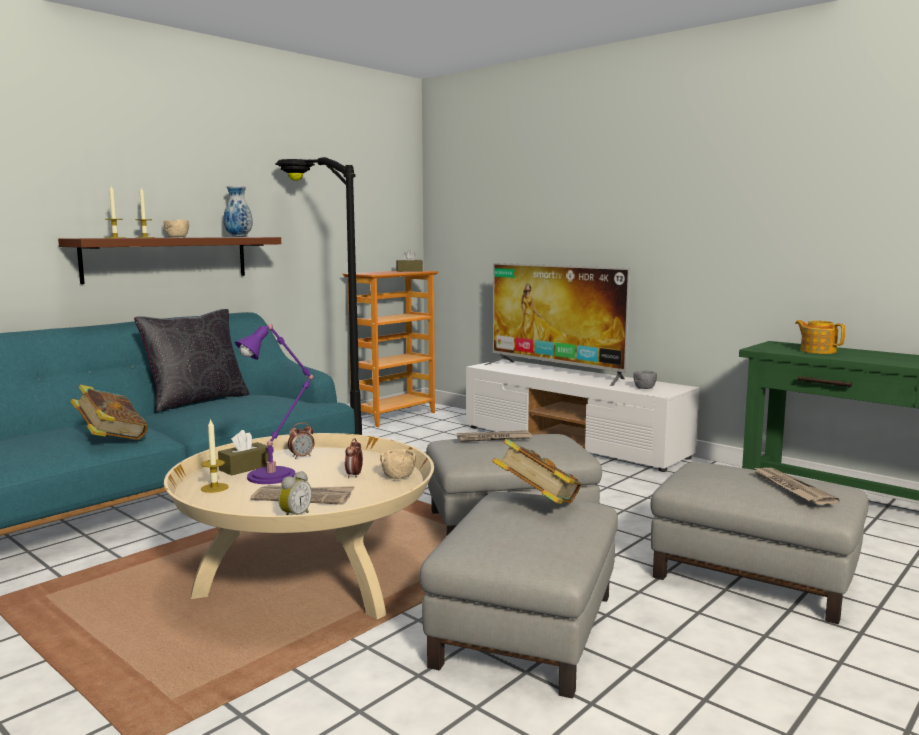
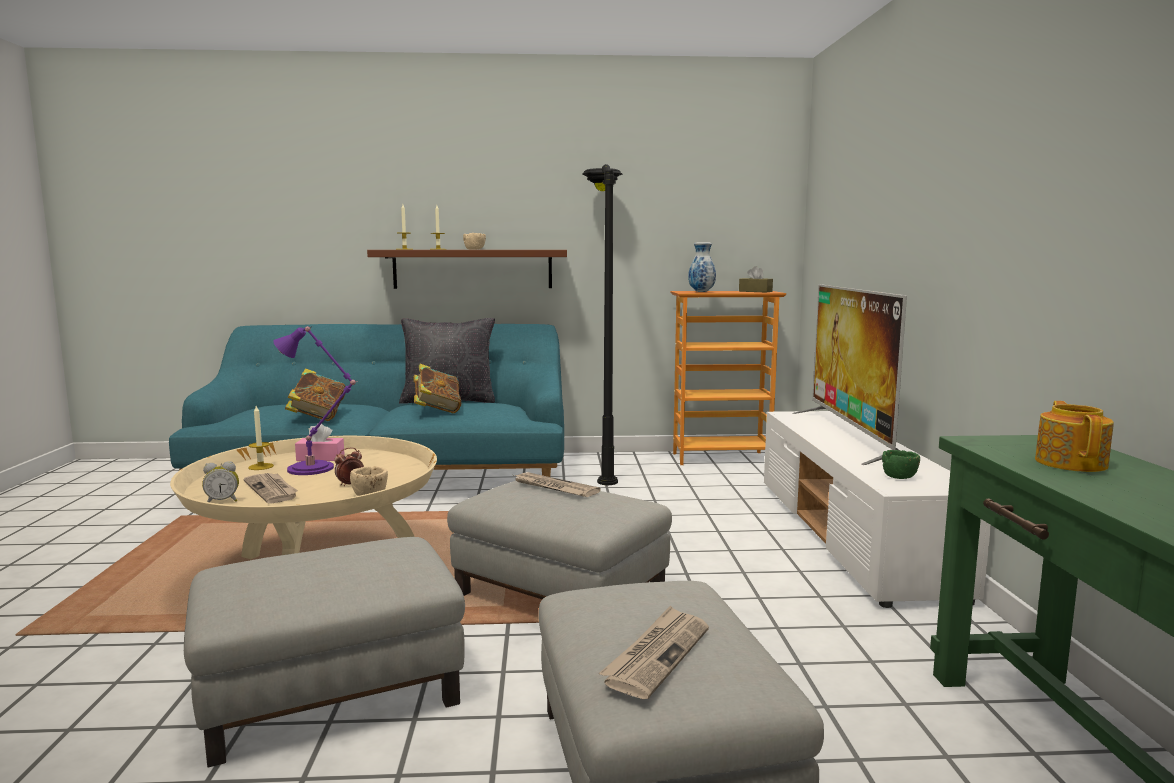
camera: 45 degrees right, 0 degrees up
(238, 236) = (535, 249): vase -> vase (701, 292)
(245, 467) = (320, 458): brown tissue box -> pink tissue box
(301, 456) = (374, 460): alarm clock -> none
(537, 505) = (372, 557): book -> book (437, 410)
(644, 388) = (899, 477): grey bowl -> green bowl

